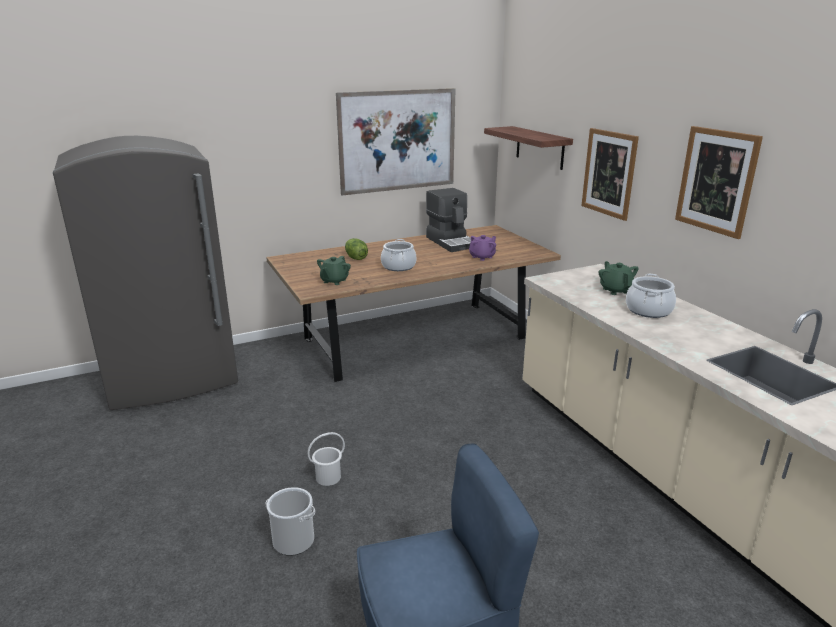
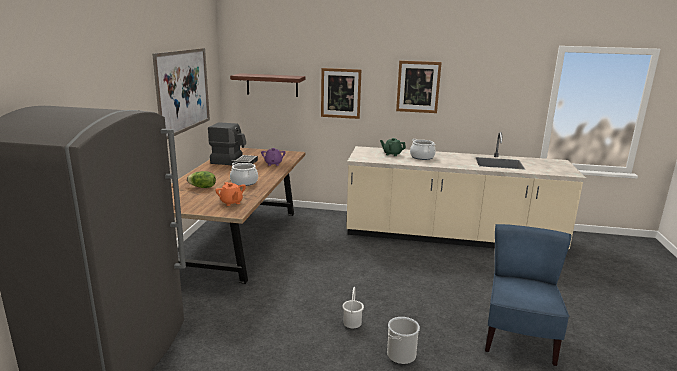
camera: 55 degrees left, 5 degrees down
(334, 281) = (231, 202): green teapot -> orange teapot

